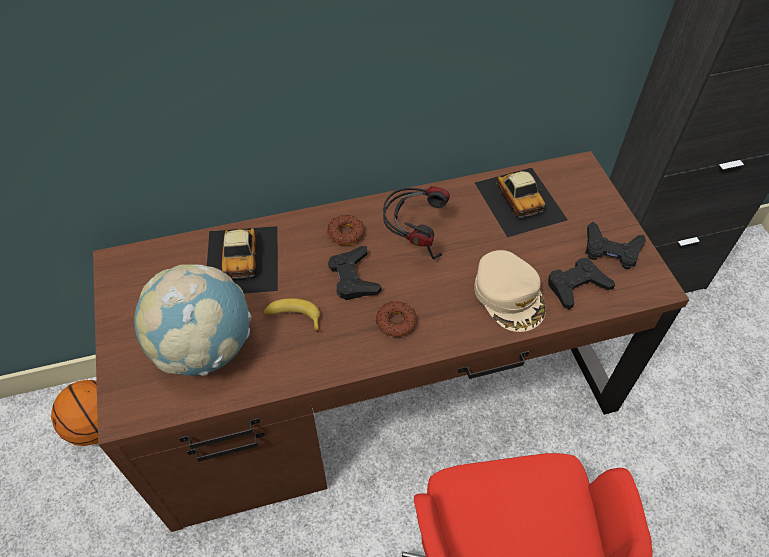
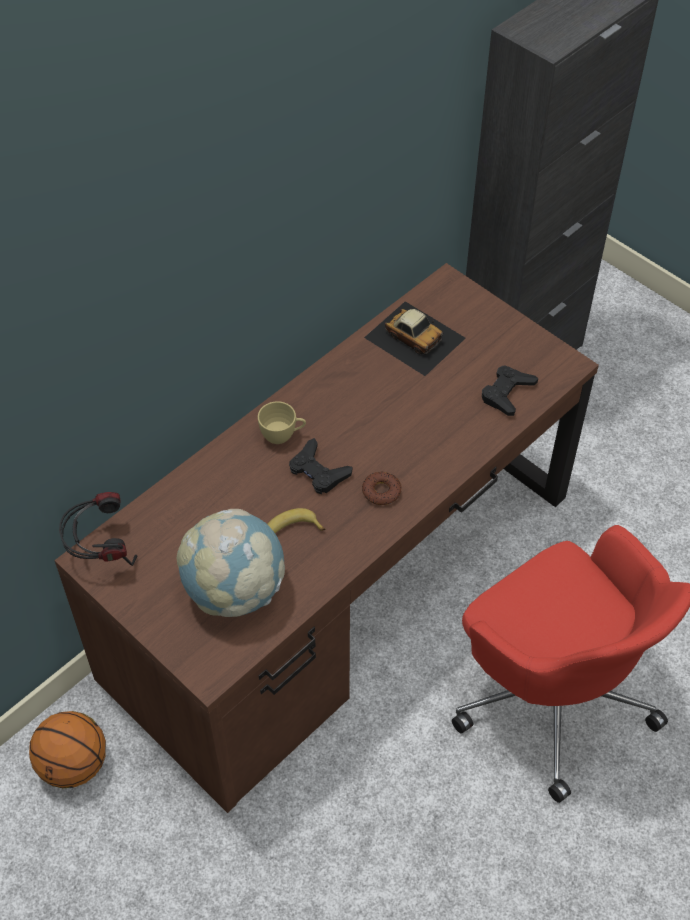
camera: 30 degrees left, 0 degrees up
(243, 259) = (206, 501): toy car -> none
(346, 233) = (282, 435): donut -> yellow cup
(414, 238) = (346, 412): headphones -> headphones (101, 551)
(509, 295) = (458, 426): beige cap -> none
(611, 250) = (516, 349): black game controller -> none

